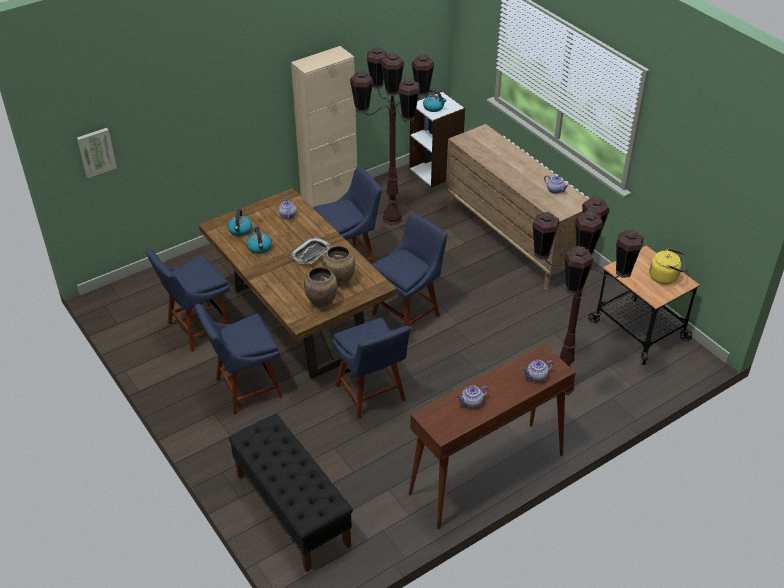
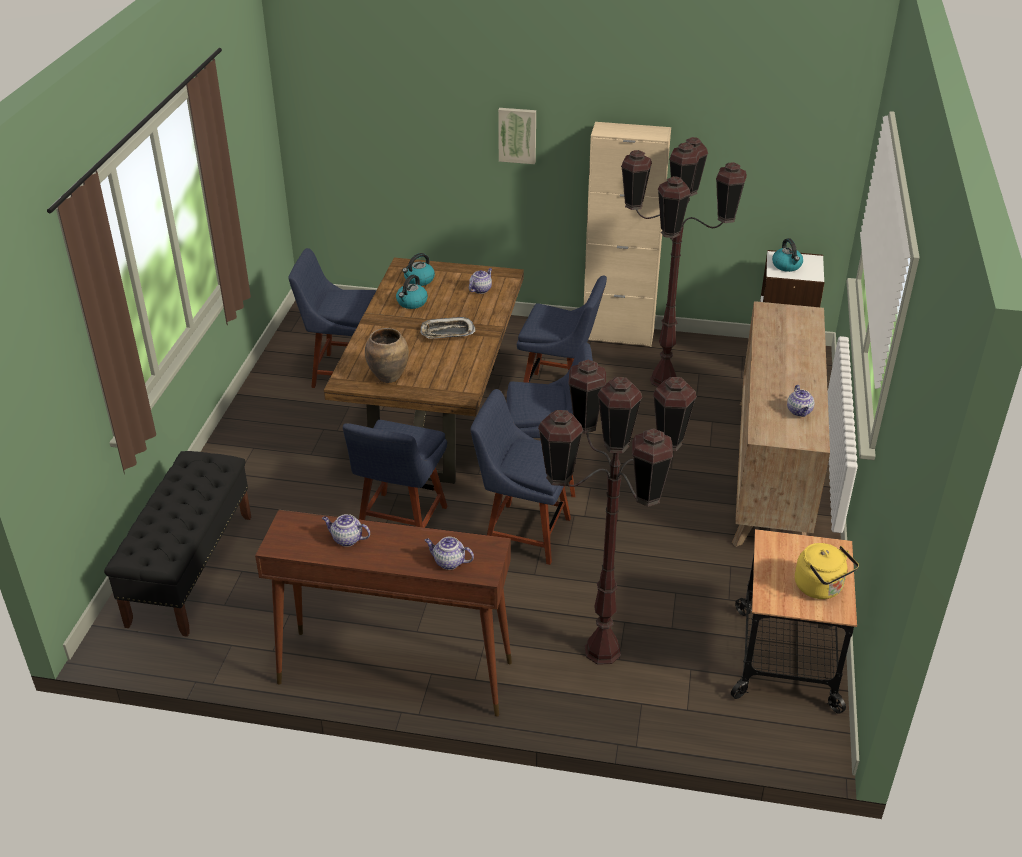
camera: 45 degrees right, 5 degrees down
(96, 152) = (334, 133): picture -> picture (517, 135)
(245, 389) = (305, 445): blue chair -> blue chair (523, 532)
(339, 281) = (434, 369): brown vase -> none

